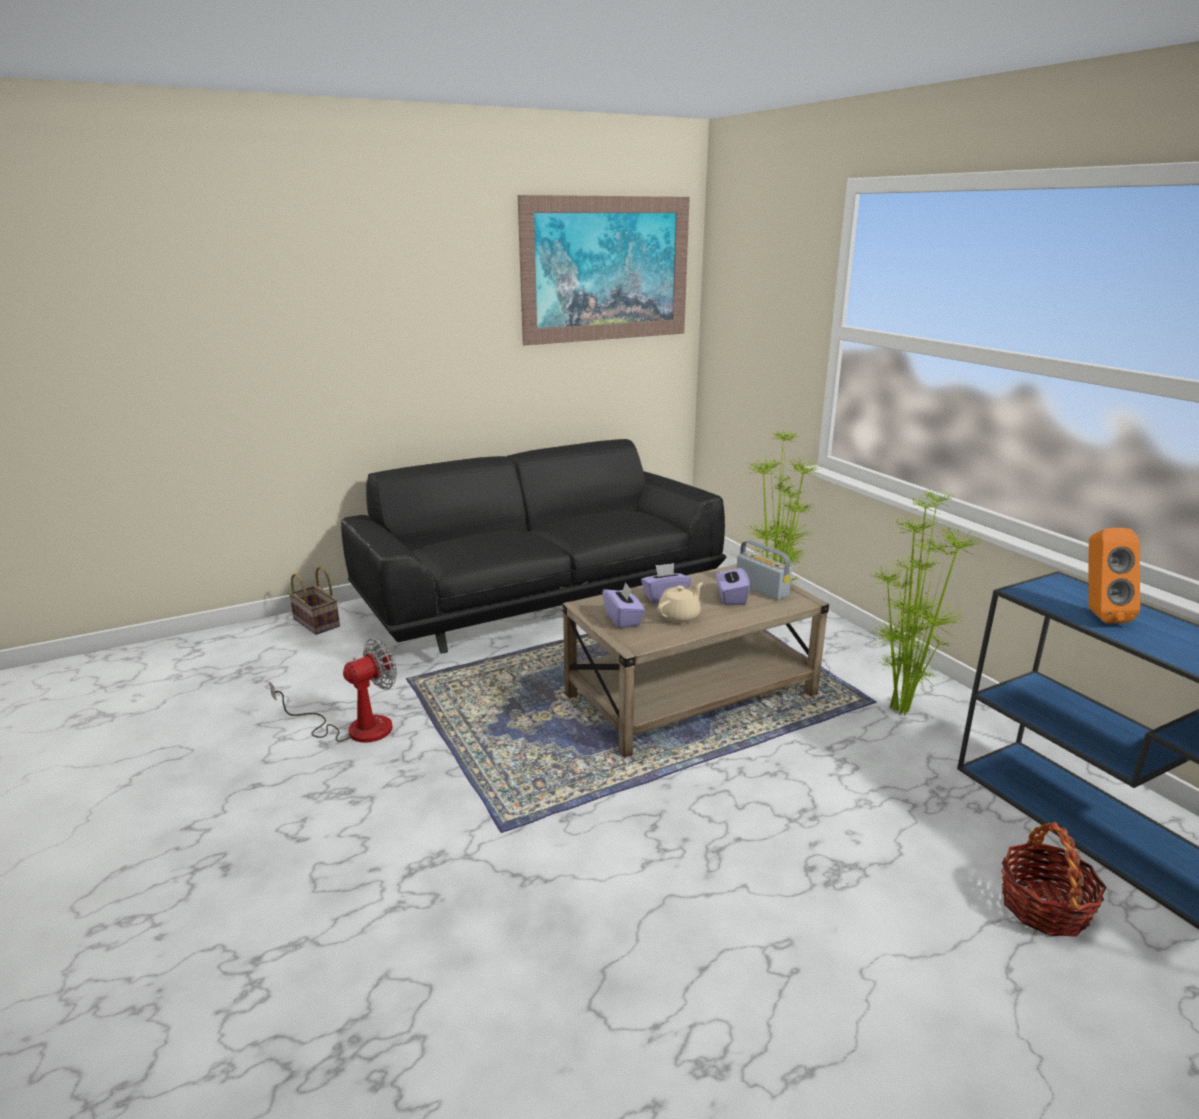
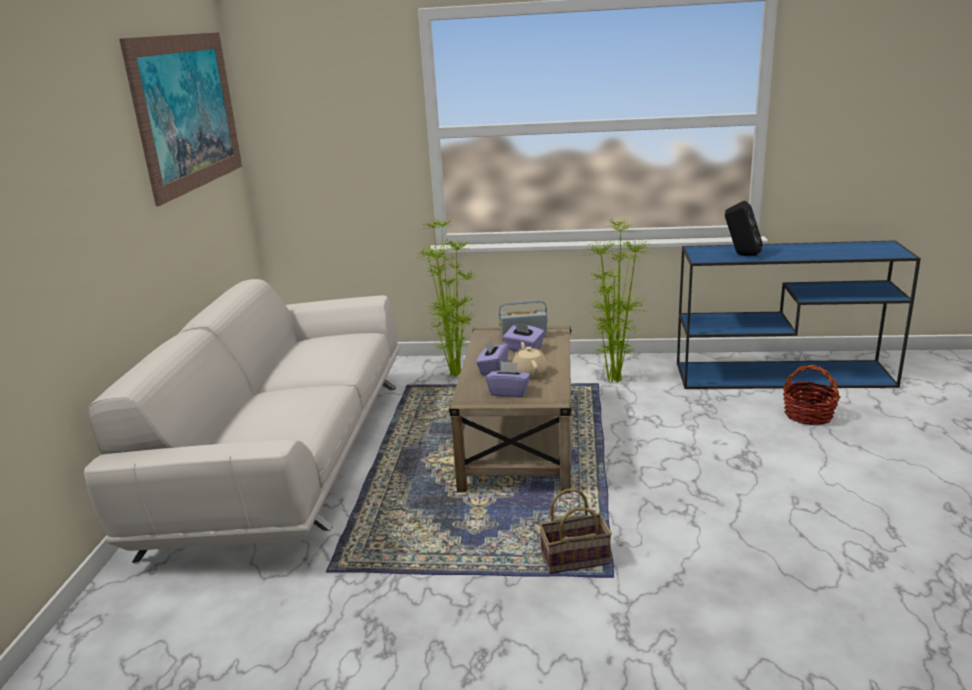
camera: 55 degrees left, 0 degrees up
(318, 622) = (117, 609): basket -> basket (576, 558)
(355, 728) = (378, 626): fan -> none
(539, 600) = (284, 459): black sofa -> white sofa
(1098, 614) = (741, 255): orange speaker -> black speaker

